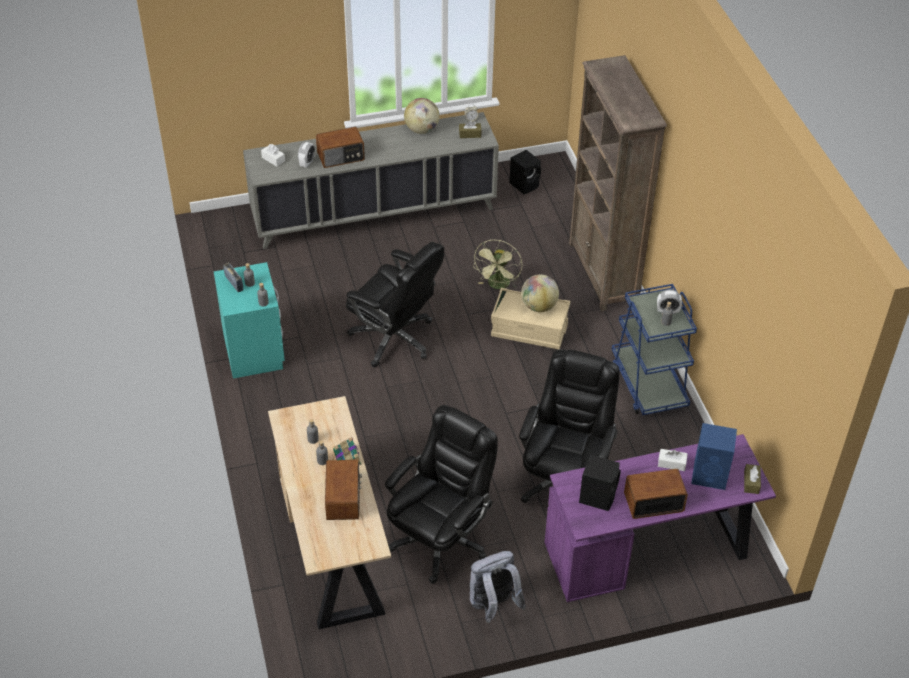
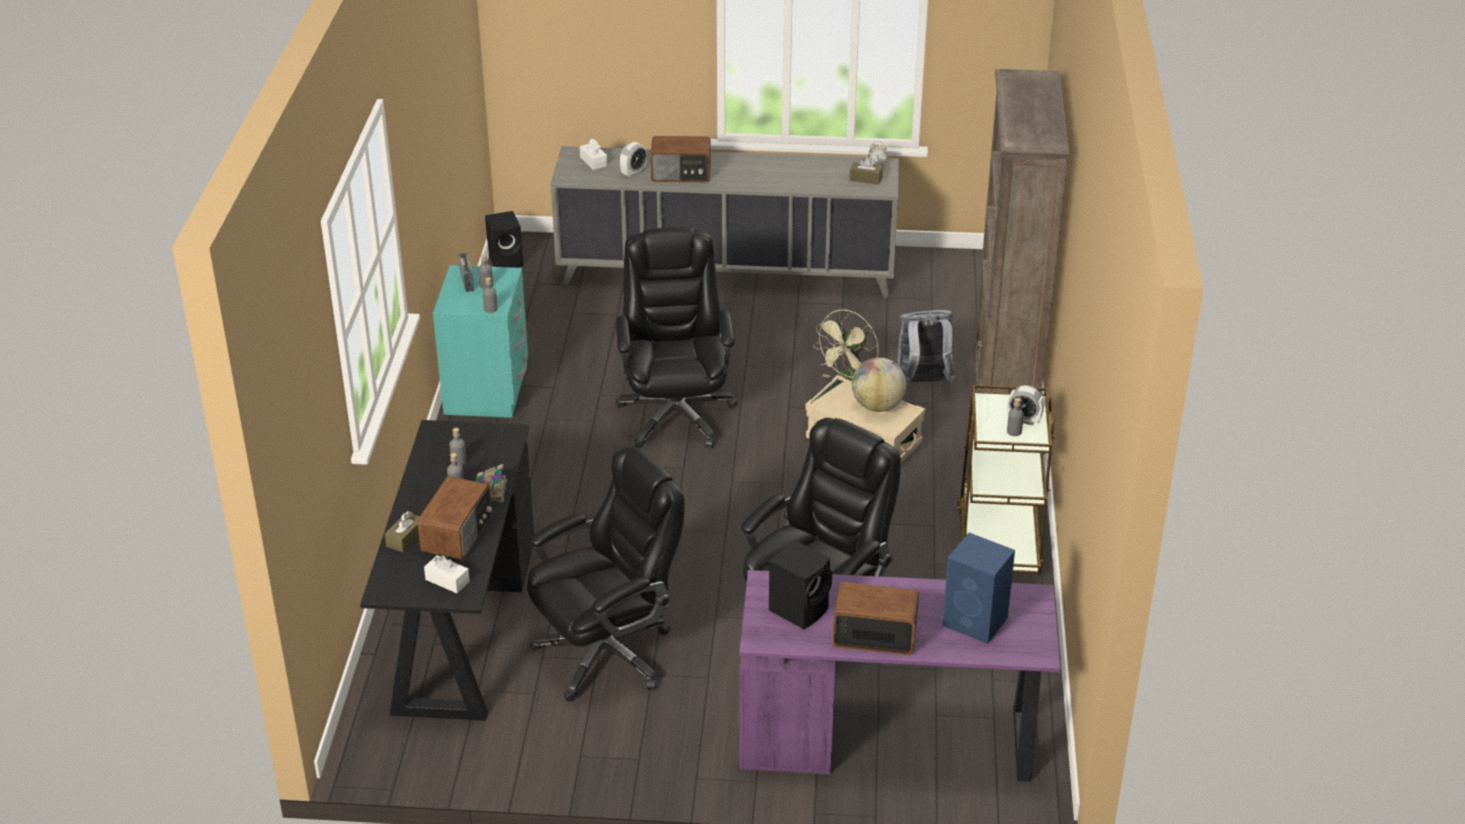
camera: 20 degrees right, 10 degrees down
(332, 546) = (461, 626): beige desk -> black desk
(394, 338) = (675, 414): black office chair -> black office chair turned 150 degrees counterclockwise
(422, 130) = (804, 163): globe -> none
(493, 605) = (635, 747): grey backpack -> grey backpack (923, 383)
(525, 184) = (949, 278): black speaker -> black speaker (507, 261)
(648, 384) = (998, 540): blue cart -> brown cart
(671, 463) = (927, 595): white tissue box -> white tissue box (447, 580)
(751, 482) = (1032, 644): brown tissue box -> brown tissue box (405, 538)

